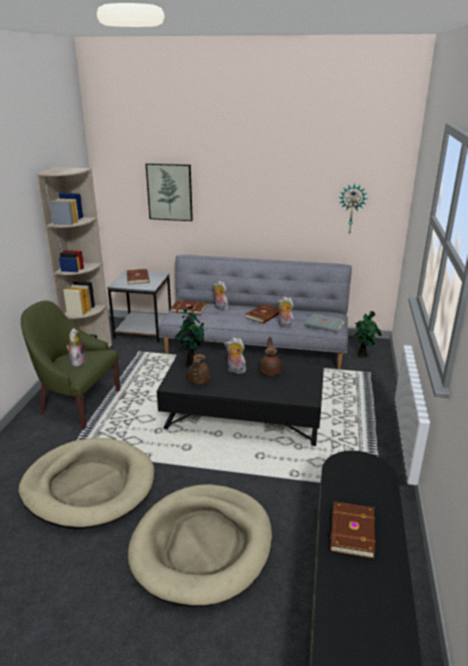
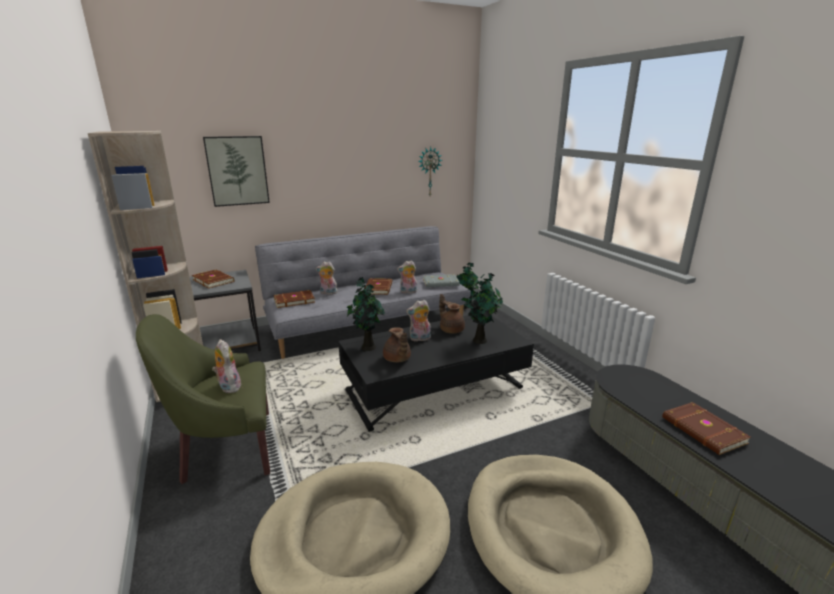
camera: 35 degrees left, 5 degrees down
(280, 388) = (480, 340): none -> potted plant

